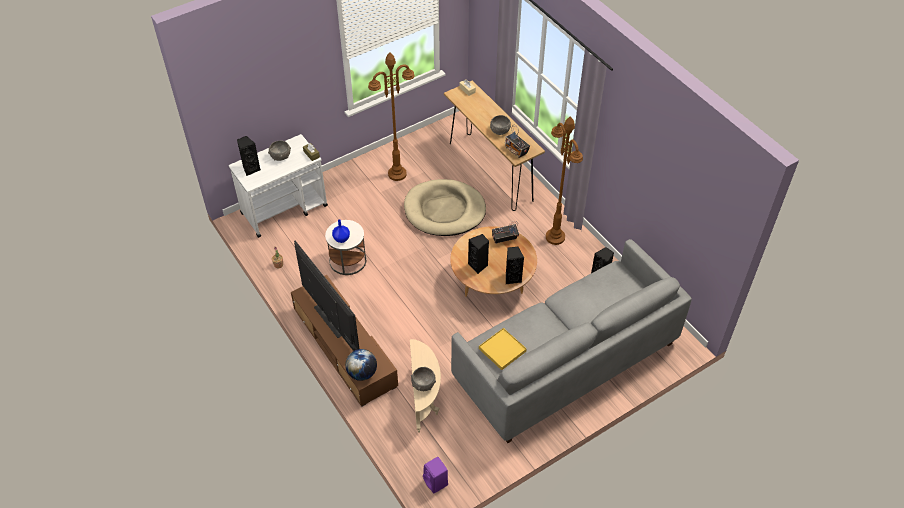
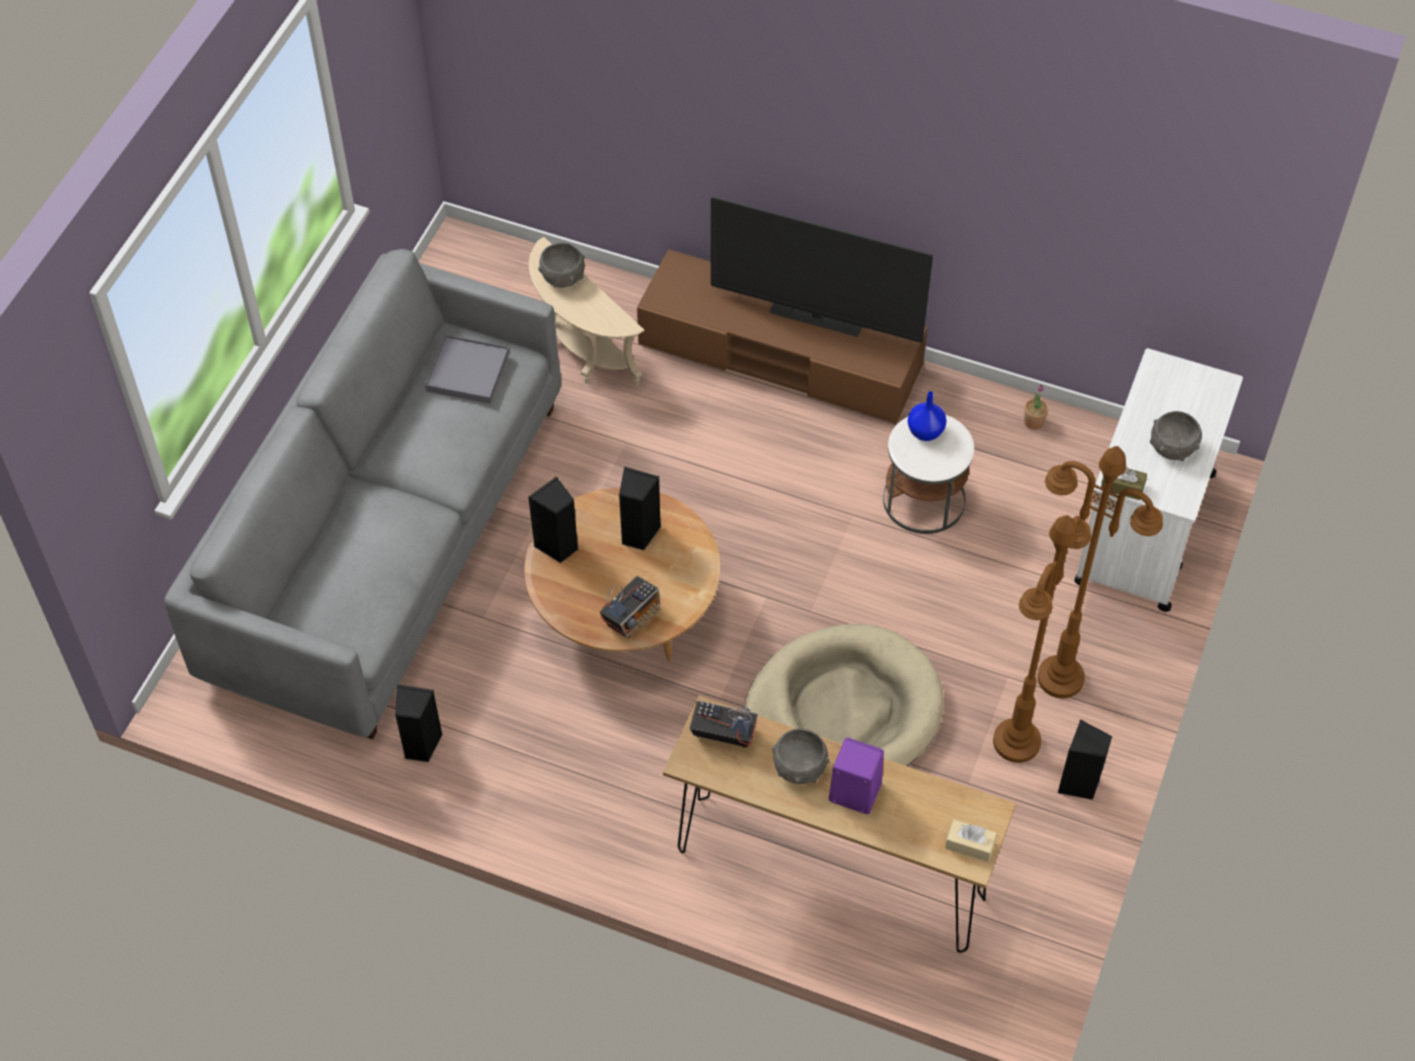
camera: 145 degrees right, 5 degrees up
(251, 169) = (1194, 392): black speaker -> black speaker (1078, 784)
(362, 373) = (686, 273): globe -> none
(436, 483) = (469, 255): purple speaker -> purple speaker (853, 792)
(502, 350) = (467, 372): yellow tray -> grey tray
(555, 237) = (570, 785): brown floor lamp -> brown floor lamp (1059, 678)

